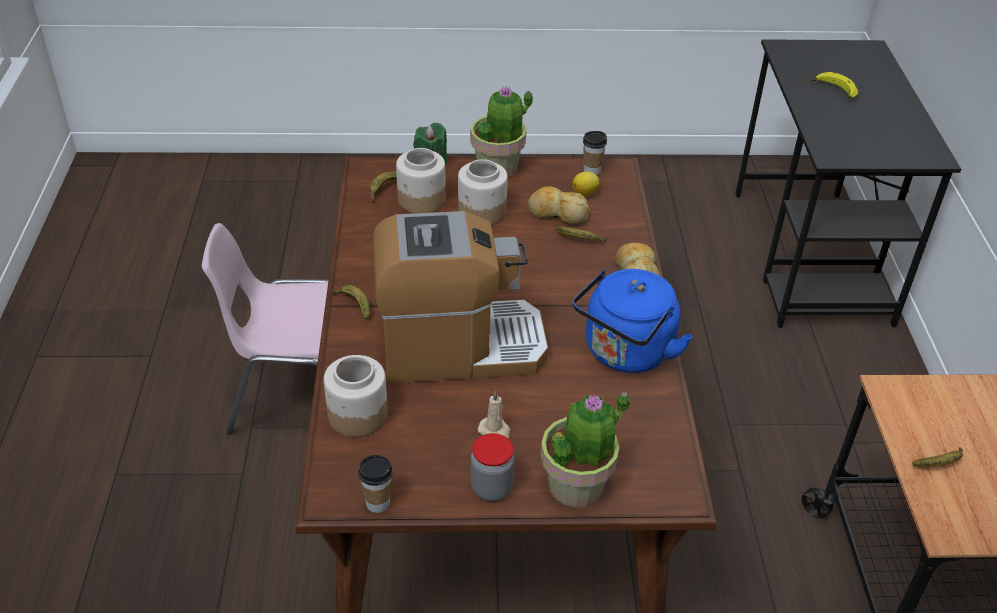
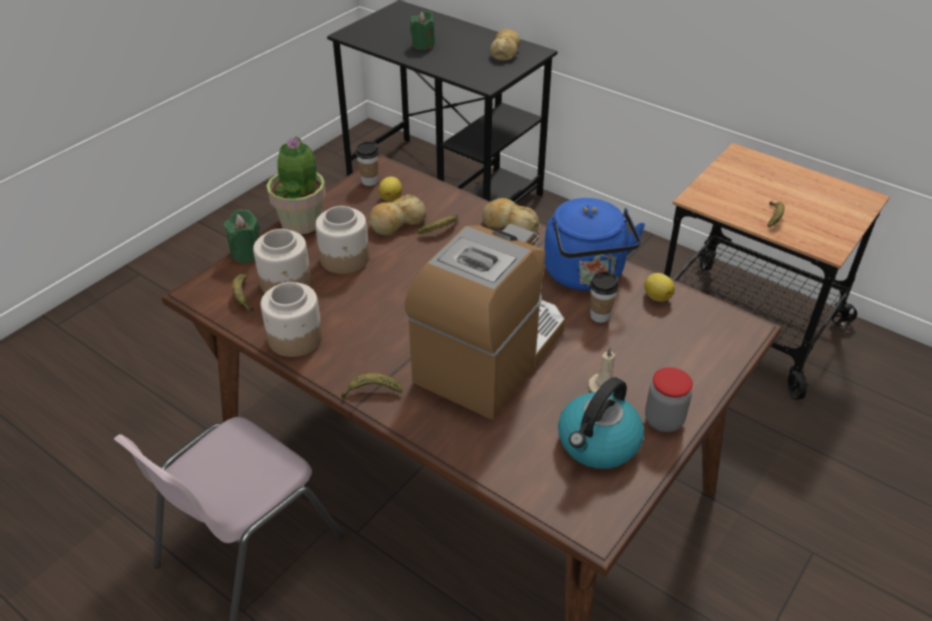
camera: 50 degrees left, 0 degrees up
(357, 415) = (510, 459): jar -> jar (294, 338)
(377, 503) = (626, 498): cup -> cup (600, 316)
(422, 458) = (598, 444): none -> kettle
(577, 485) = (697, 372): potted plant -> none
(651, 412) = (656, 296): none -> lemon
(833, 91) = (423, 45): banana -> green candle
(903, 140) = (505, 51): none -> bread

